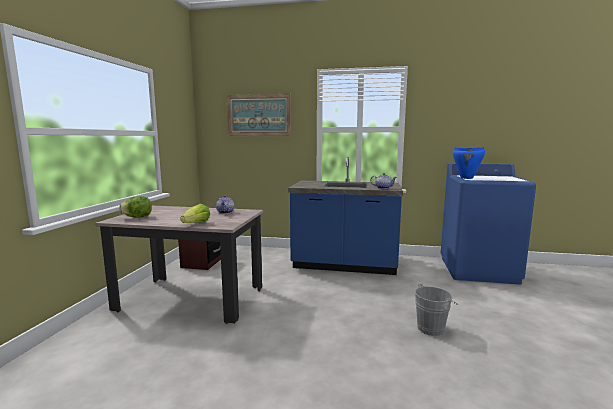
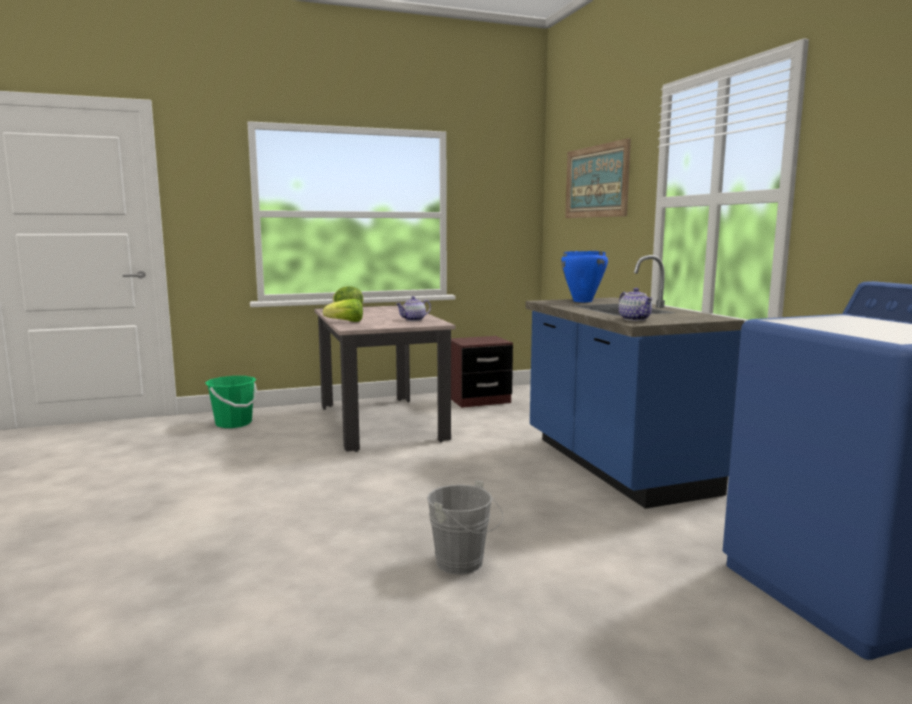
camera: 60 degrees right, 0 degrees up
(68, 363) = (233, 423): none -> green bucket
(466, 178) = (795, 319): blue cooking pot -> blue cooking pot (582, 301)

